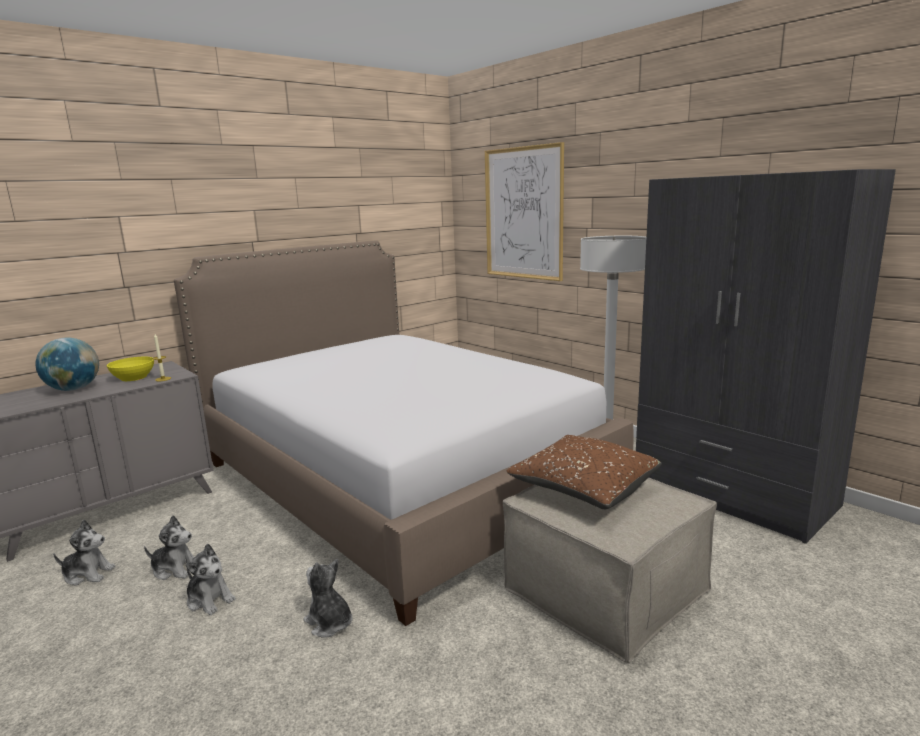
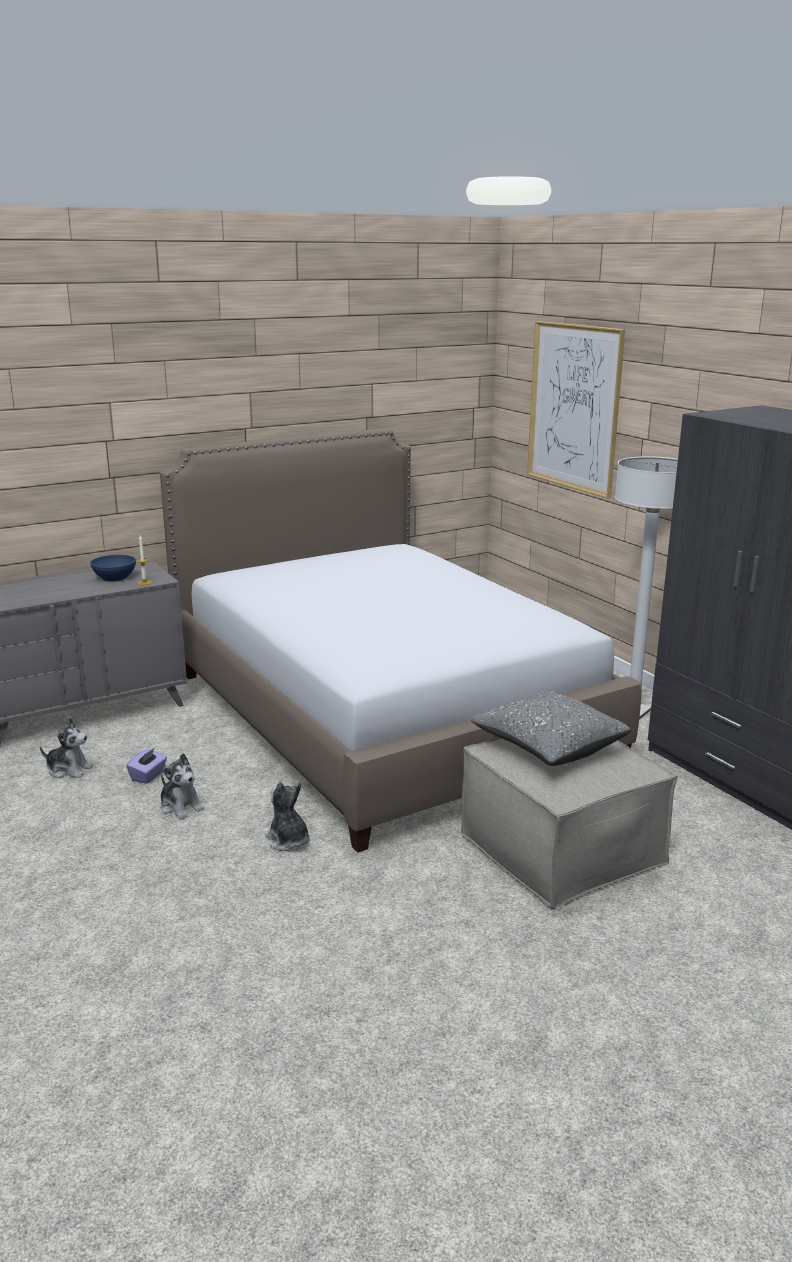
camera: 10 degrees right, 5 degrees up
(74, 389) = (59, 585): globe -> none
(134, 377) = (115, 577): yellow bowl -> blue bowl
(175, 569) = (148, 776): plush toy -> purple tissue box
(584, 488) = (548, 746): brown pillow -> grey pillow

